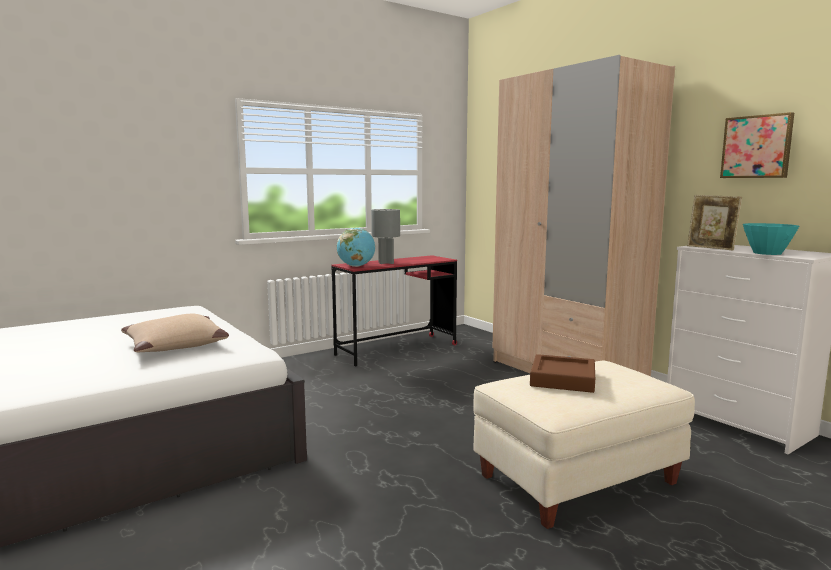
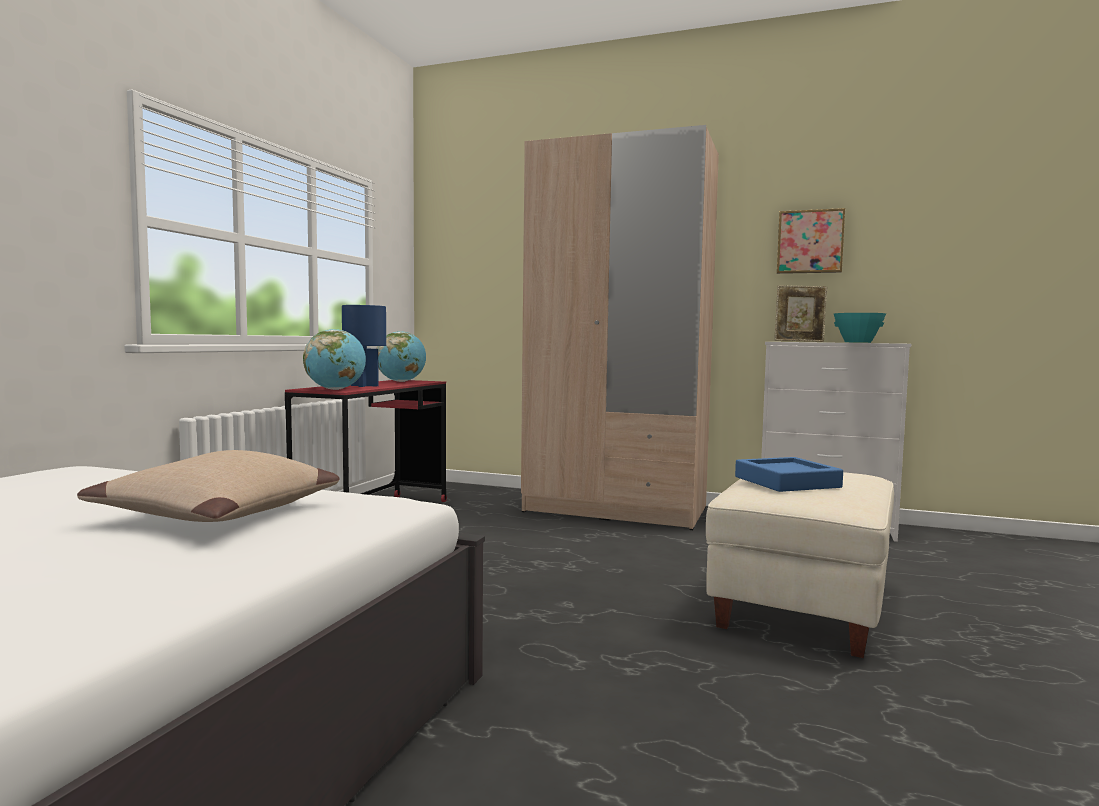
camera: 35 degrees left, 5 degrees down
(386, 263) = (365, 386): grey table lamp -> blue table lamp
(425, 258) = (401, 381): none -> globe
(562, 379) = (787, 482): brown tray -> blue tray

